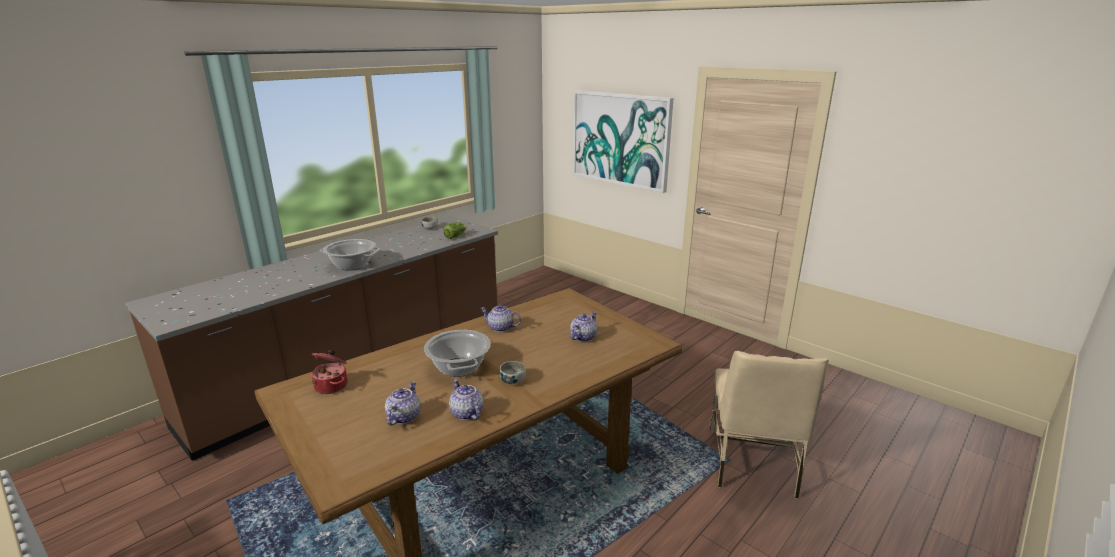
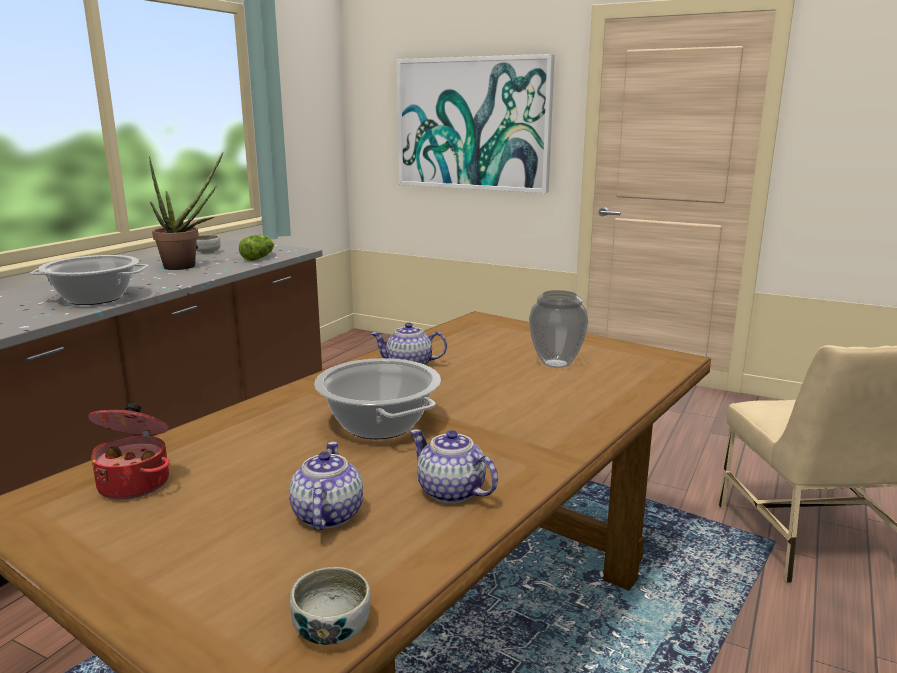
camera: 15 degrees left, 5 degrees down
(412, 240) = (187, 266): none -> potted plant
(512, 380) = (493, 432): bowl -> bowl (332, 629)
(583, 337) = (555, 364): teapot -> vase

